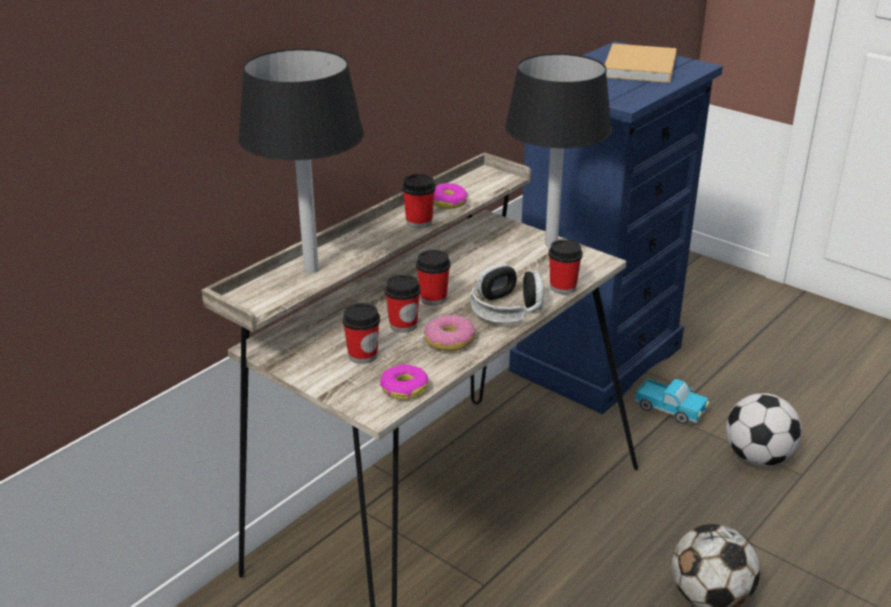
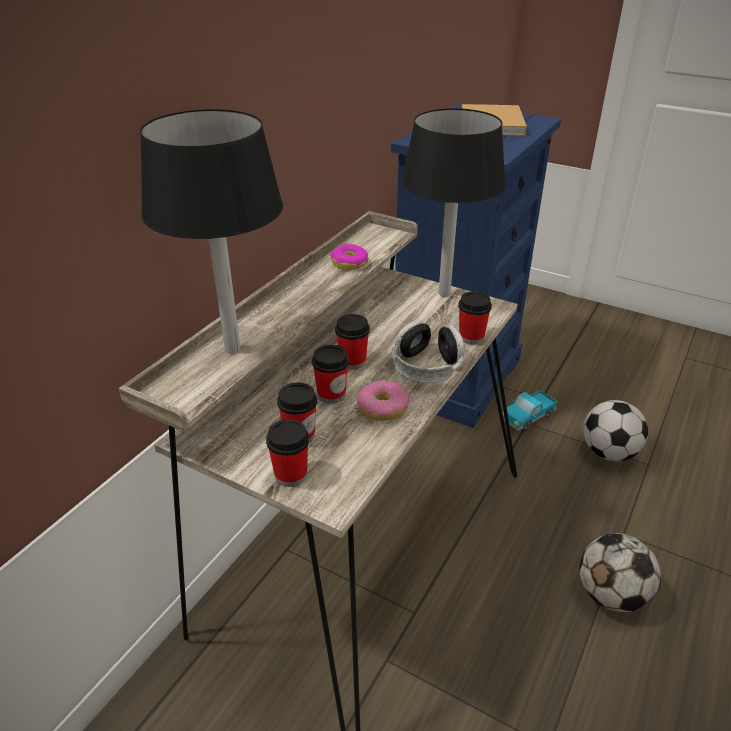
camera: 10 degrees left, 5 degrees up
(404, 388) = (353, 471): donut -> none
(419, 222) = (328, 286): cup -> cup (291, 475)
(670, 410) = (527, 418): toy truck -> toy truck turned 120 degrees clockwise

